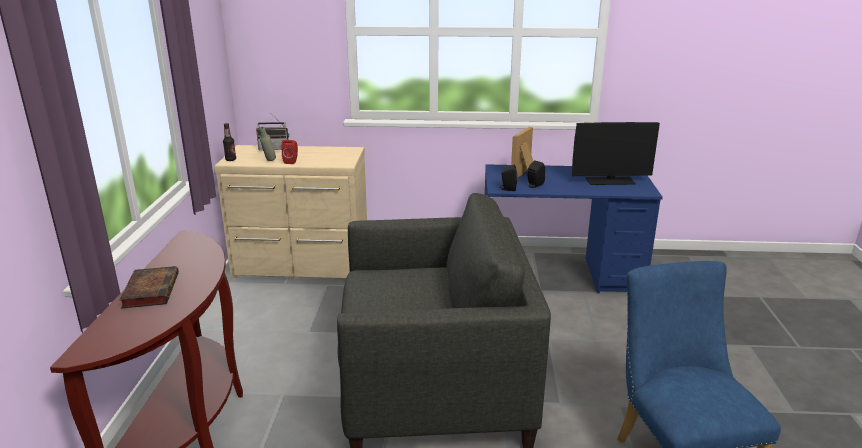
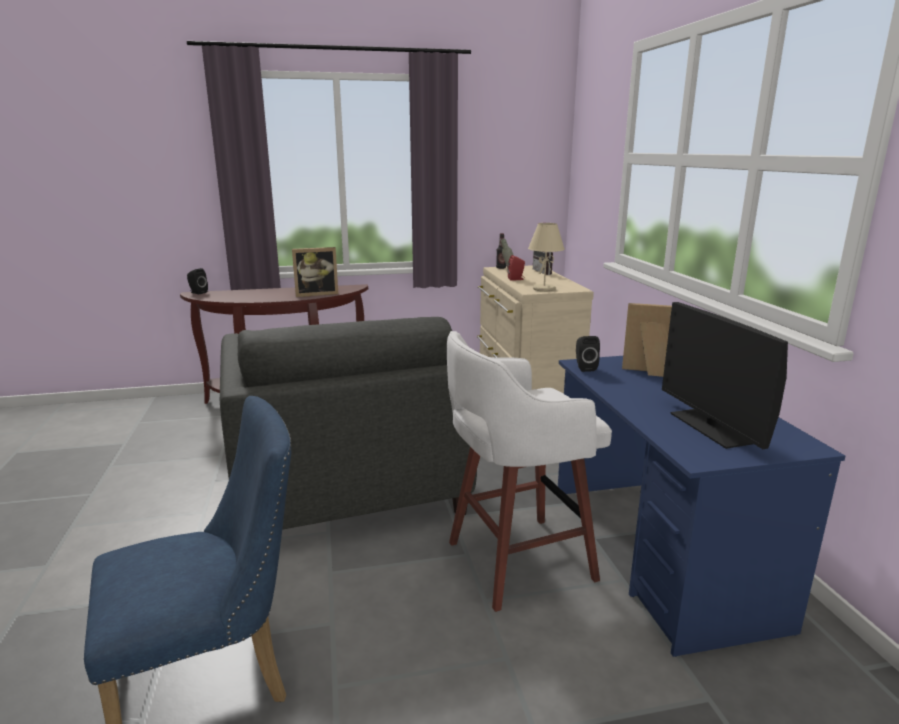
camera: 75 degrees right, 5 degrees down
(151, 290) = (270, 292): book -> none
(201, 260) = (316, 294): none -> picture frame
(342, 159) = (544, 289): none -> beige table lamp
(534, 185) = (616, 380): black speaker -> black speaker (197, 292)
(560, 322) = (515, 562): none -> white stool

